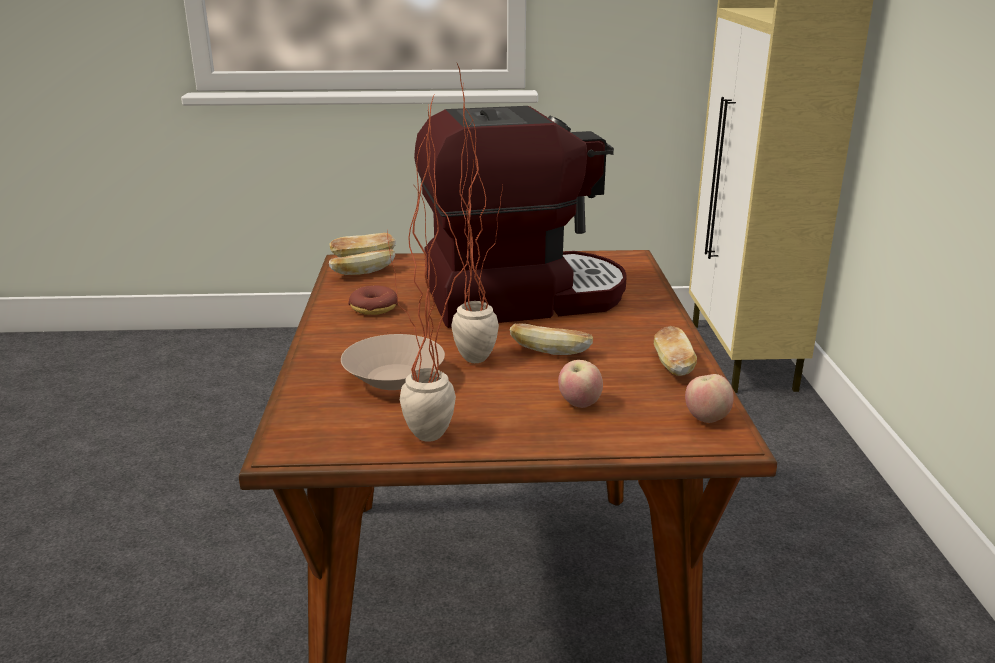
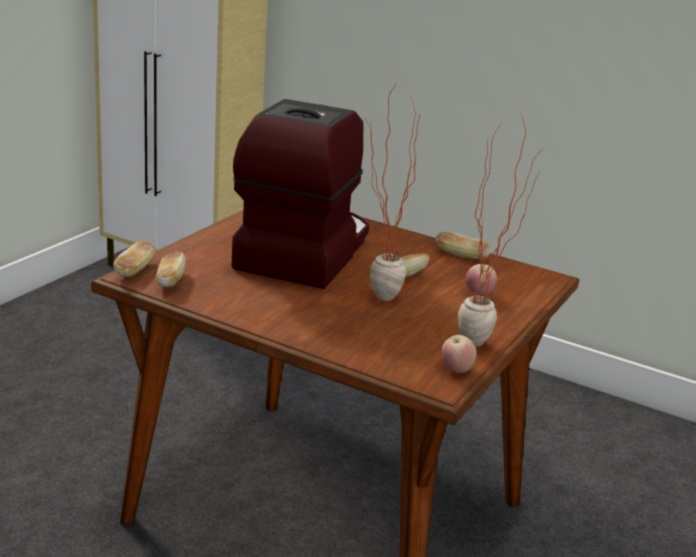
camera: 60 degrees left, 0 degrees up
(374, 308) = (251, 299): donut -> none
(393, 380) = (384, 329): beige bowl -> none
(707, 419) = (528, 273): apple -> apple (456, 370)

